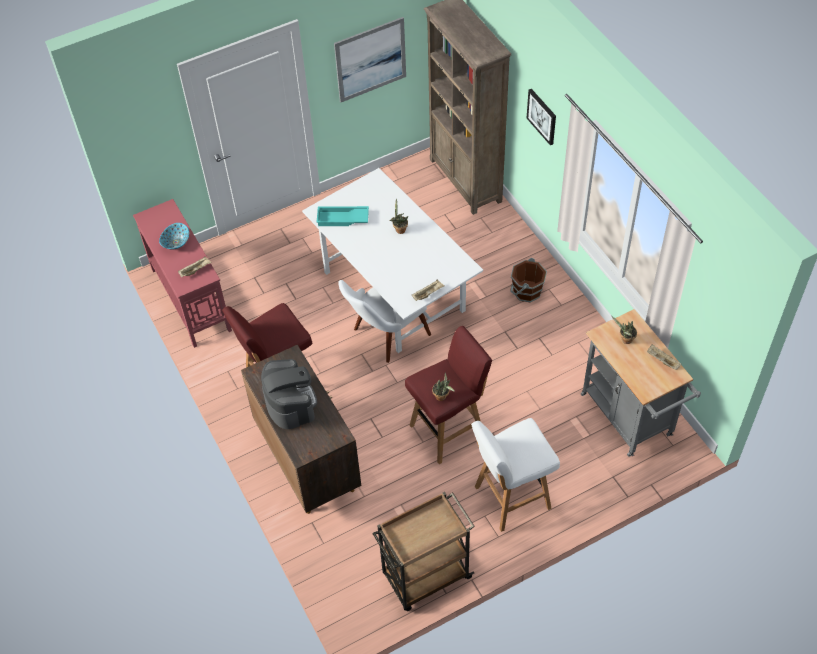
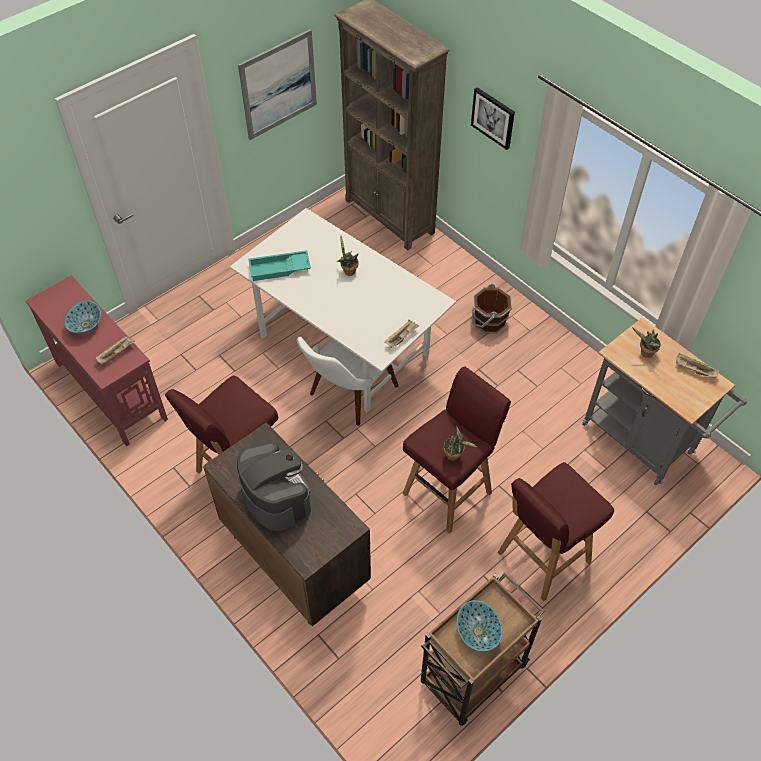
camera: 15 degrees left, 0 degrees up
(419, 531) = (478, 631): none -> bowl
(510, 498) = (542, 558): white stool -> red stool

